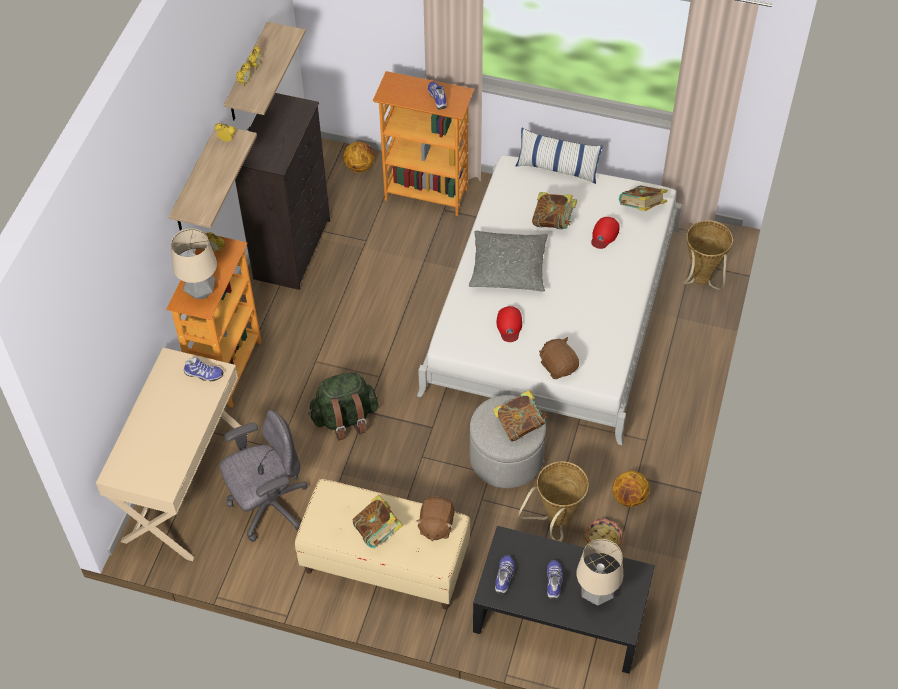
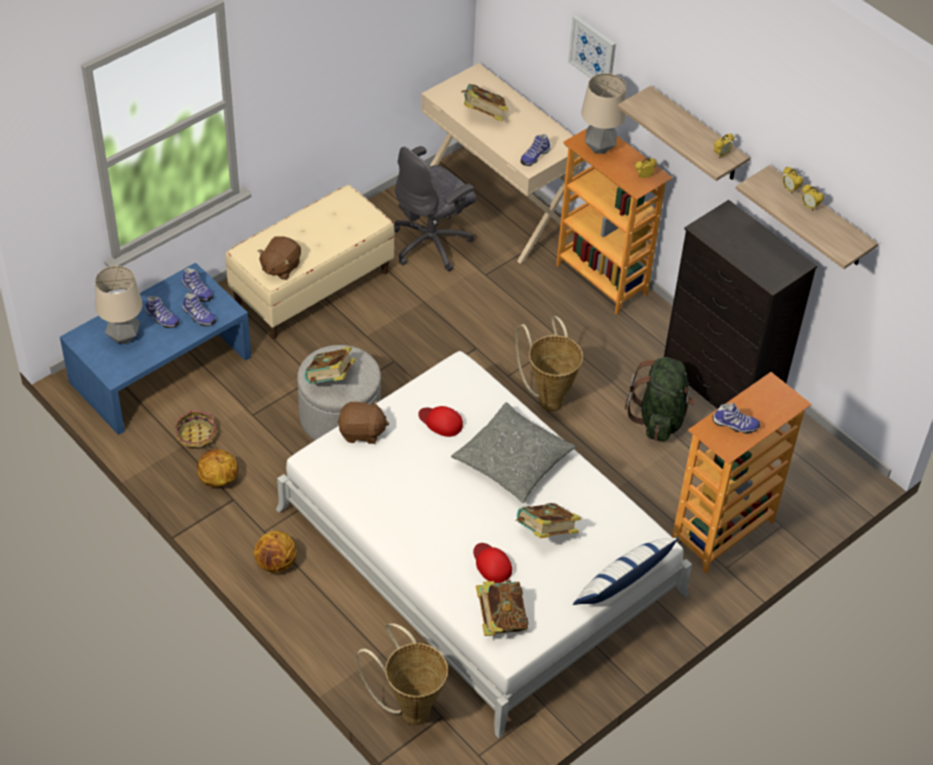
camera: 120 degrees right, 5 degrees down
(138, 283) = (593, 52): none -> picture
(268, 506) = (432, 244): grey office chair -> grey office chair turned 45 degrees clockwise
(345, 419) = (480, 330): green backpack -> green backpack (659, 418)
(360, 166) = (805, 496): basketball -> basketball (276, 564)
(378, 532) = (308, 231): book -> book (483, 115)
(436, 525) = (280, 267): brown plush toy -> brown plush toy turned 105 degrees counterclockwise
(530, 556) = (198, 316): none -> shoe
(555, 522) = (245, 414): basket -> basket (548, 398)
(560, 614) = (160, 369): black coffee table -> blue coffee table

